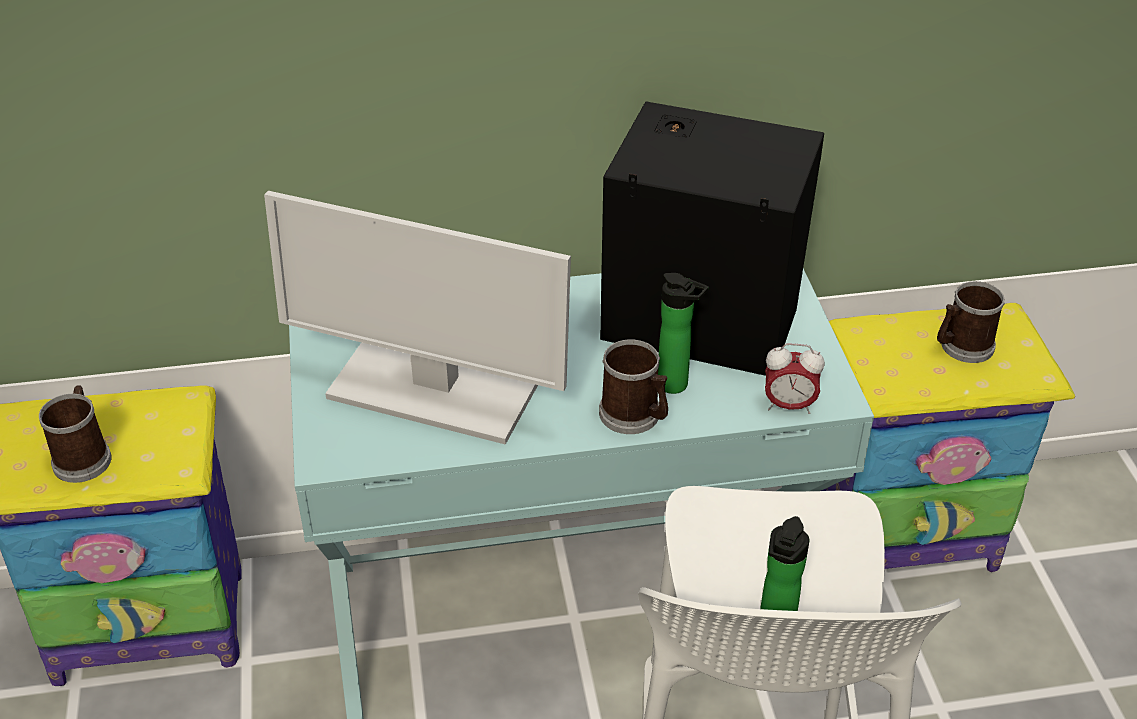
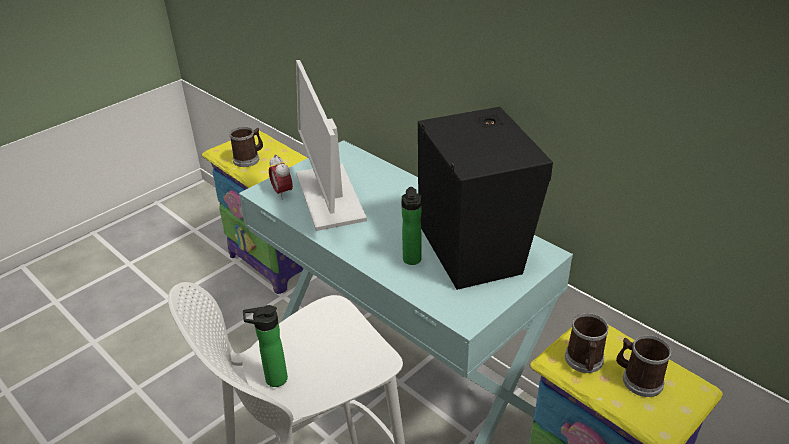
camera: 55 degrees right, 5 degrees down
(635, 416) = (375, 258): mug -> mug (584, 362)
(789, 406) = (440, 305): alarm clock -> alarm clock (282, 193)

